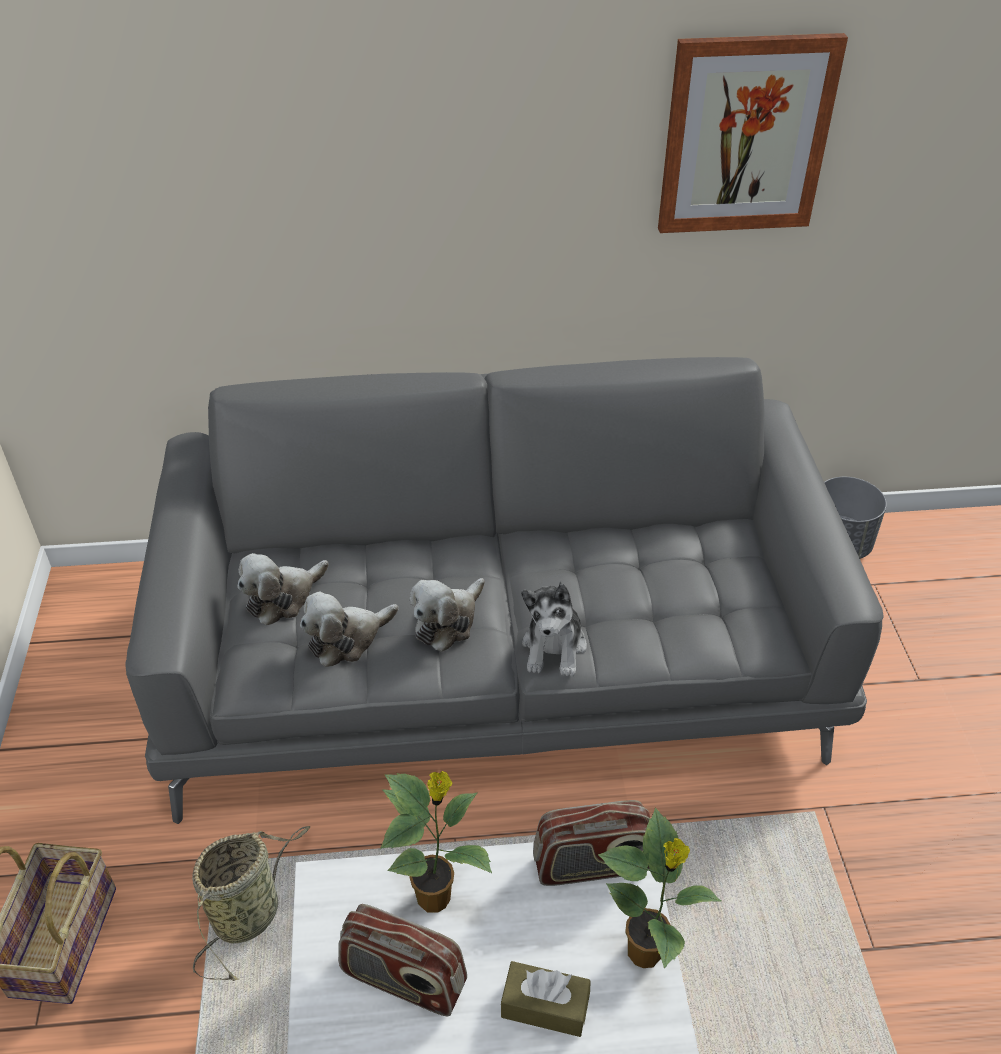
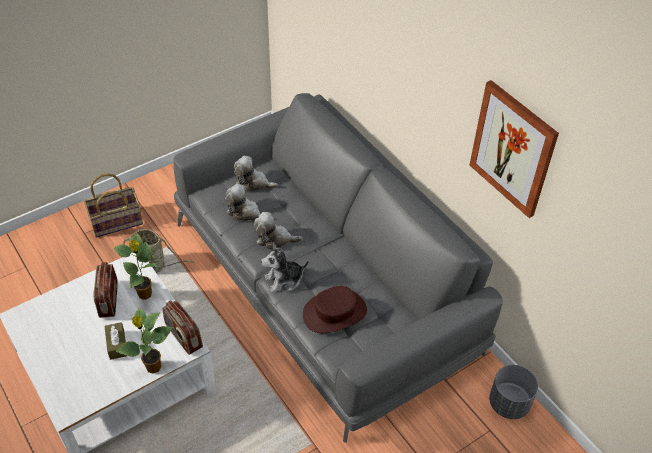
camera: 60 degrees right, 5 degrees up
(674, 607) = (334, 313): none -> brown hat

